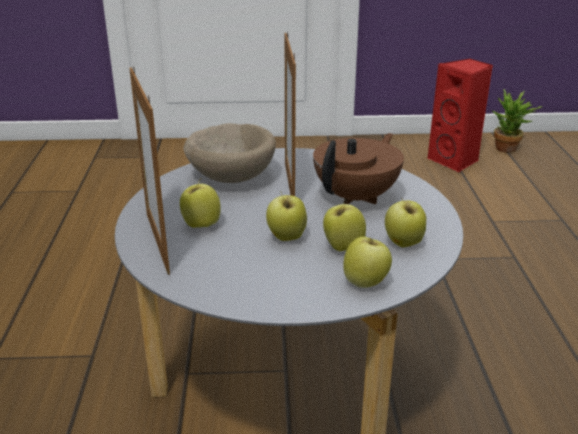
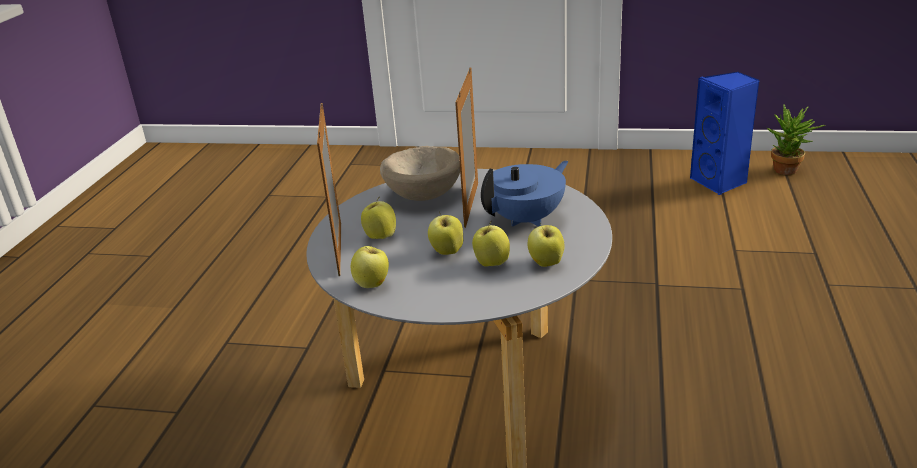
camera: 15 degrees right, 0 degrees up
(357, 197) = (527, 219): brown teapot -> blue teapot
(366, 283) = (496, 294): apple -> apple (372, 285)
(455, 161) = (720, 182): red speaker -> blue speaker

